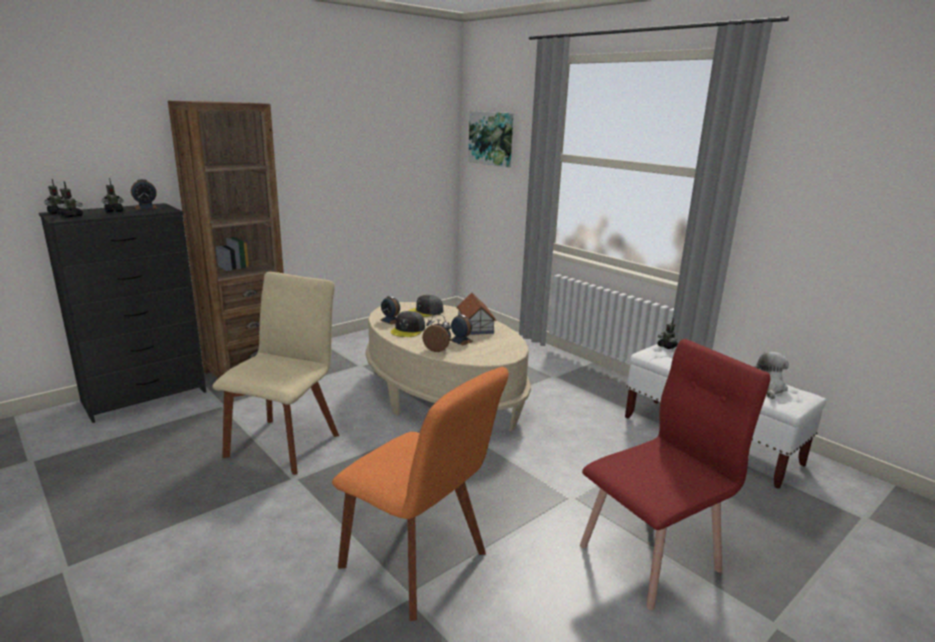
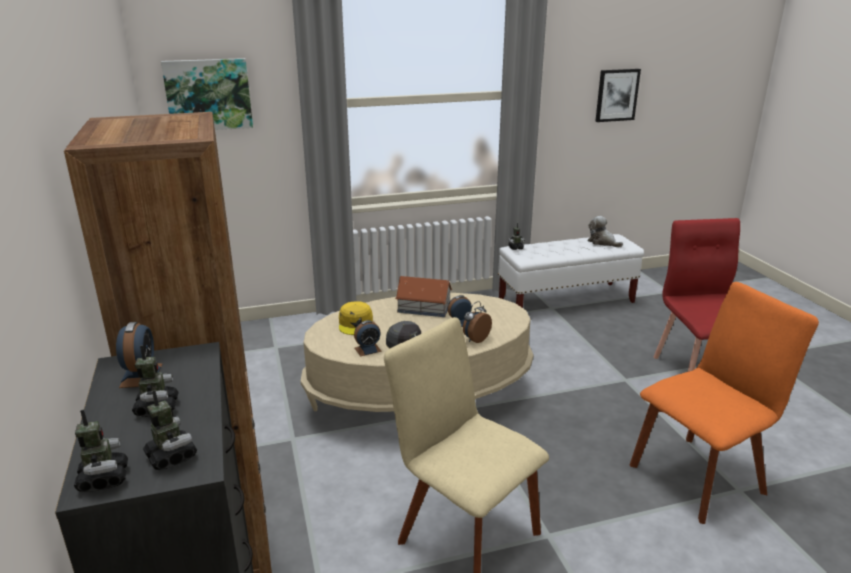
camera: 65 degrees left, 5 degrees up
(426, 311) = (356, 324): grey cap -> yellow cap
(880, 202) = (616, 95): none -> picture

